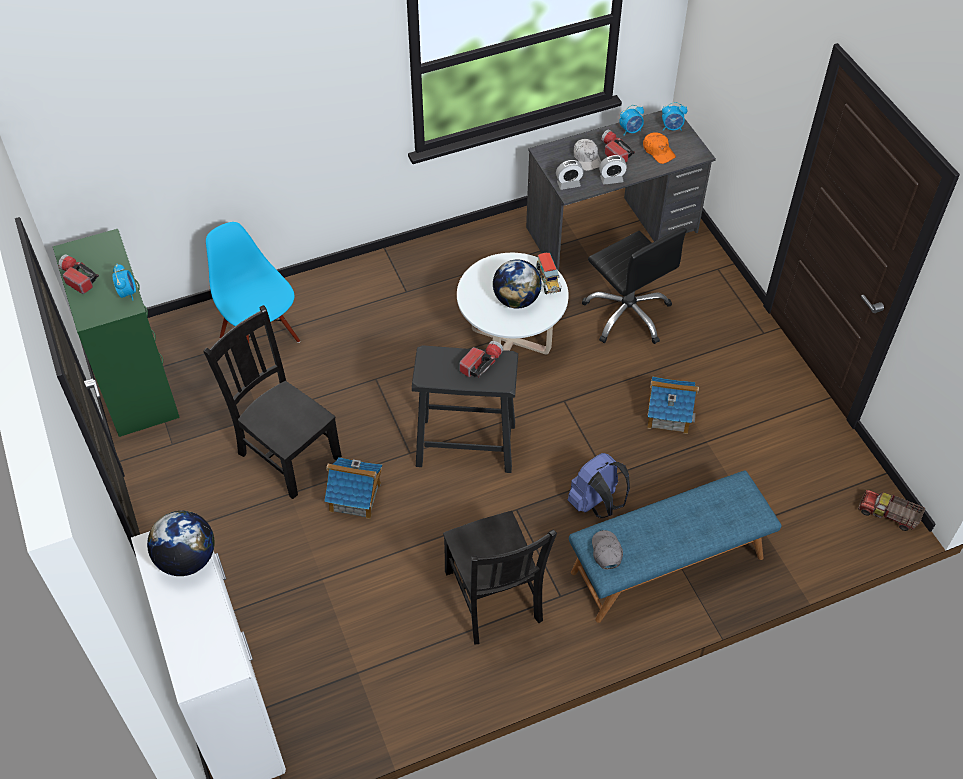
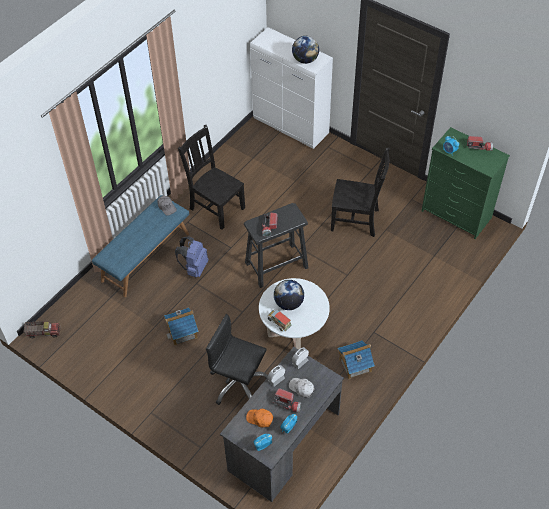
camera: 150 degrees right, 0 degrees up
(260, 339) = (423, 266): blue chair -> none
(355, 497) = (308, 217): toy house -> toy house (355, 365)

